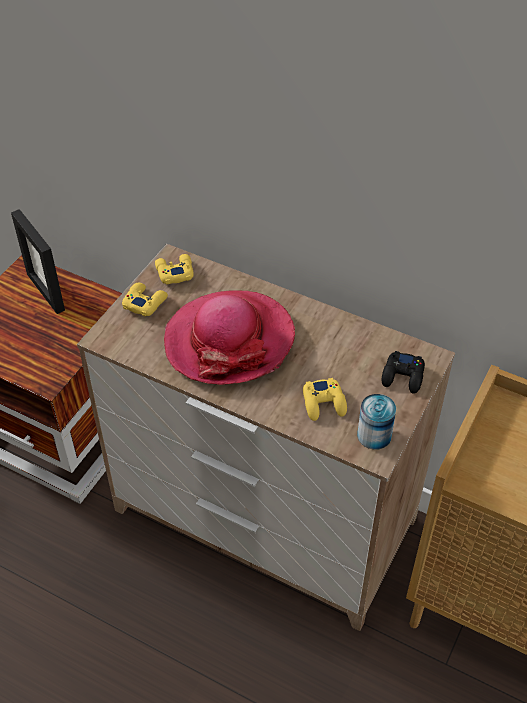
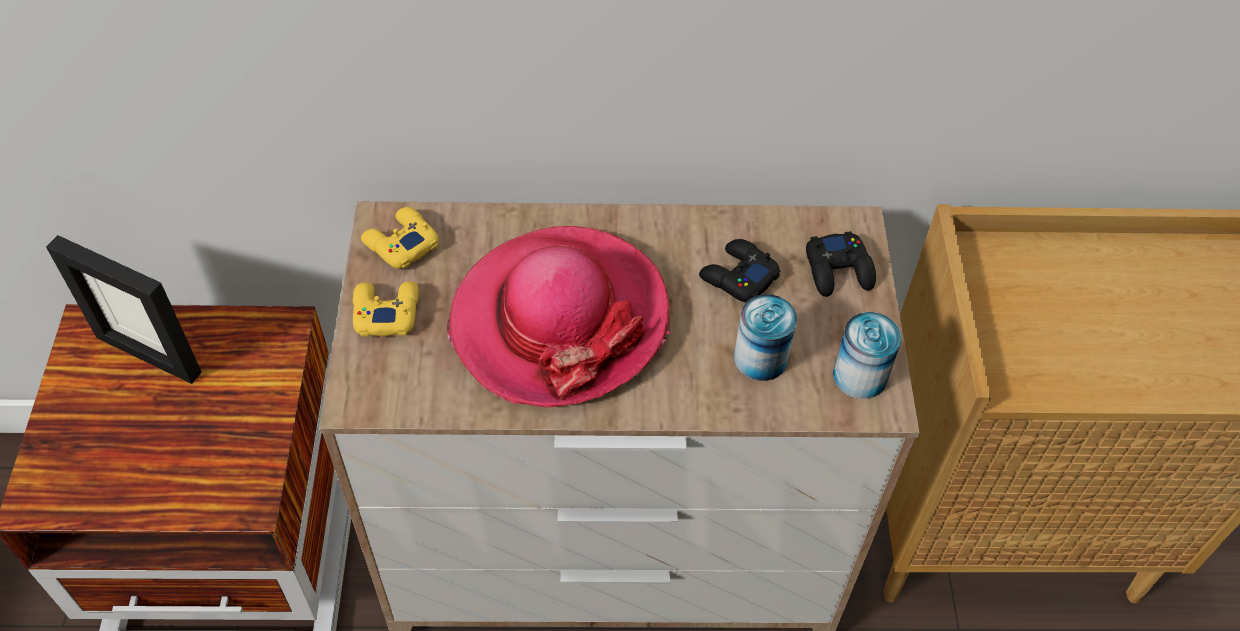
camera: 30 degrees left, 5 degrees up
(324, 403) = (760, 358): yellow game controller -> can
(342, 357) = (738, 277): none -> black game controller

